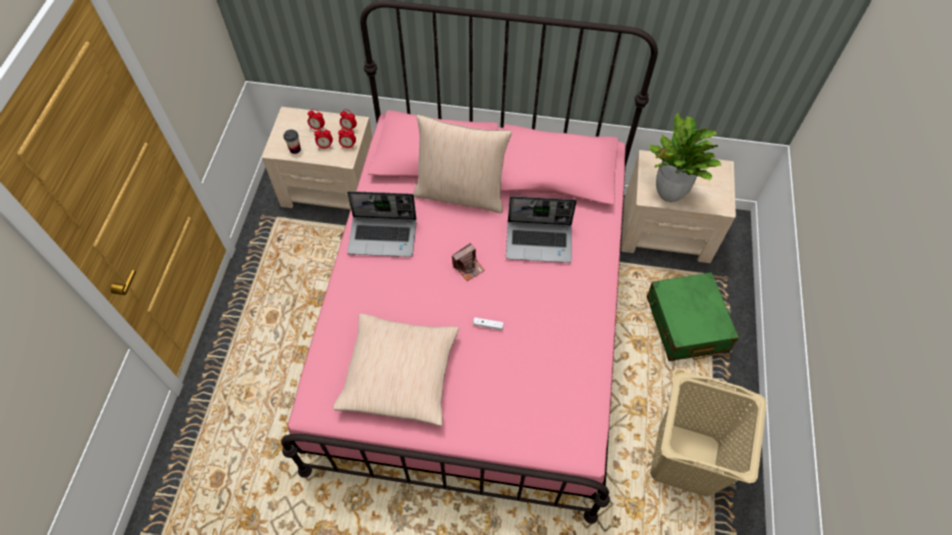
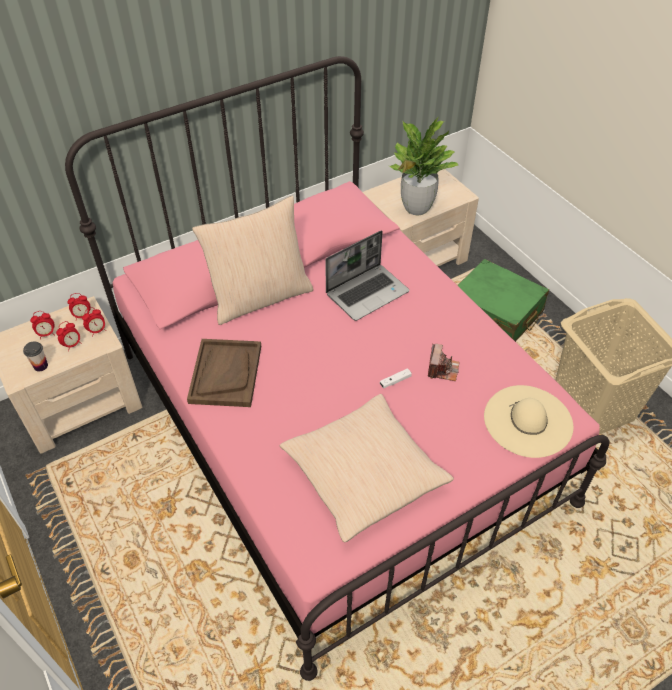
camera: 40 degrees left, 10 degrees down
(383, 236) = (225, 374): laptop -> brown tray
(468, 267) = (329, 348): camera -> camera (442, 369)
(549, 428) = (528, 421): none -> beige hat

